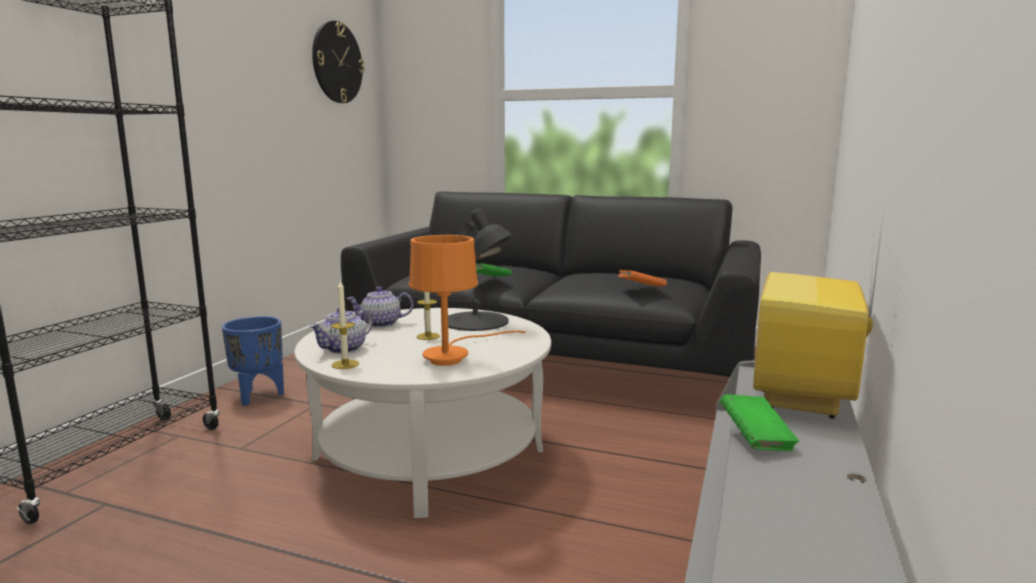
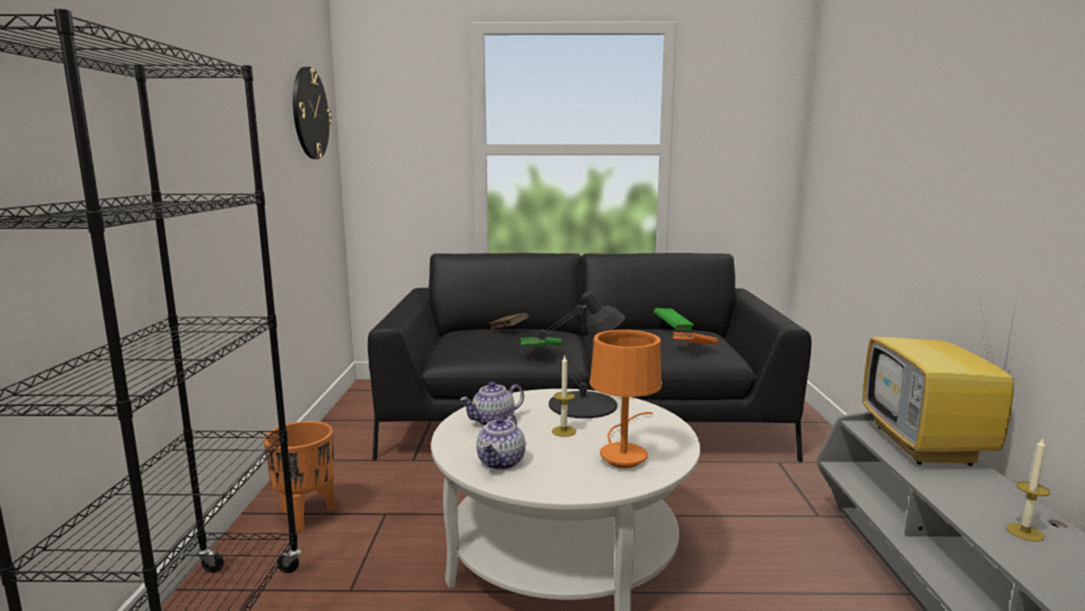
camera: 20 degrees left, 0 degrees up
(258, 396) = (305, 516): blue planter -> orange planter
(345, 364) = (532, 483): candle -> candle (1024, 532)
(756, 439) = (950, 499): green book -> green book (673, 328)

